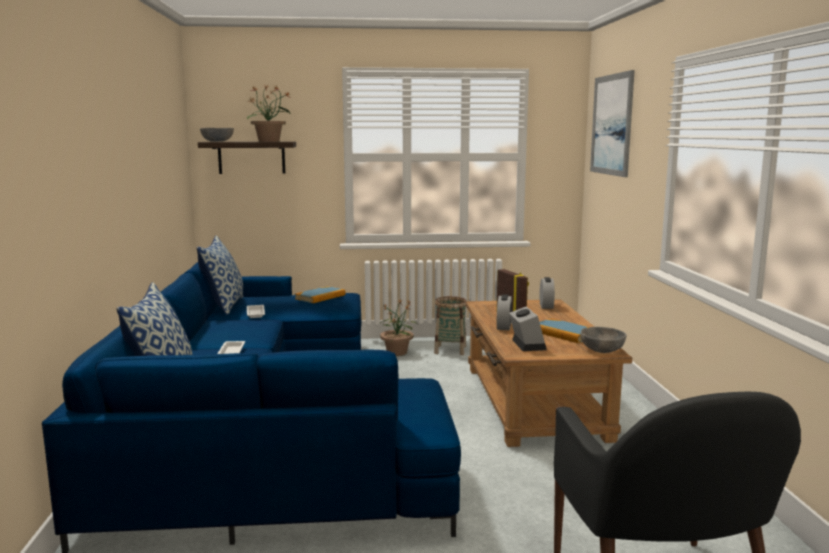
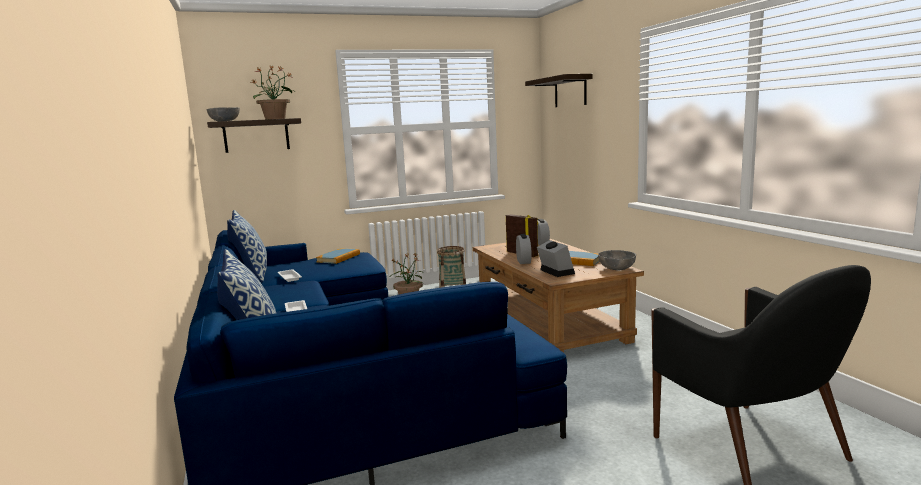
camera: 15 degrees left, 0 degrees up
(611, 125) = (570, 91): picture -> shelf

